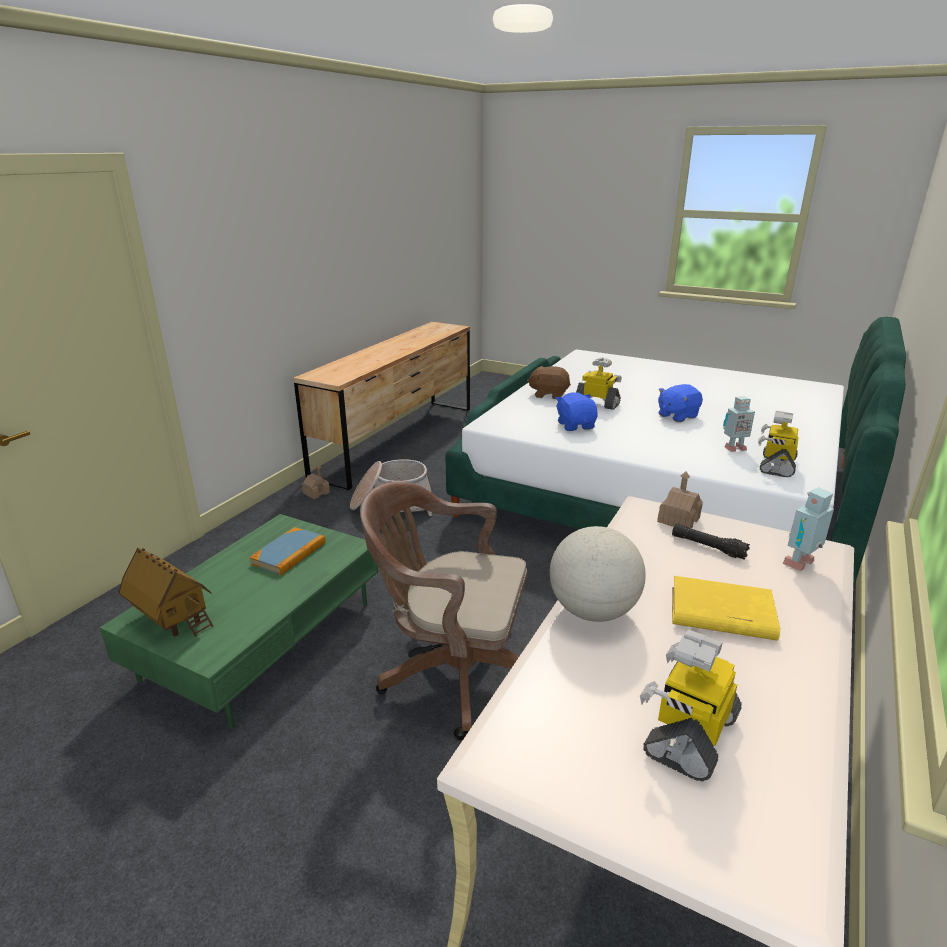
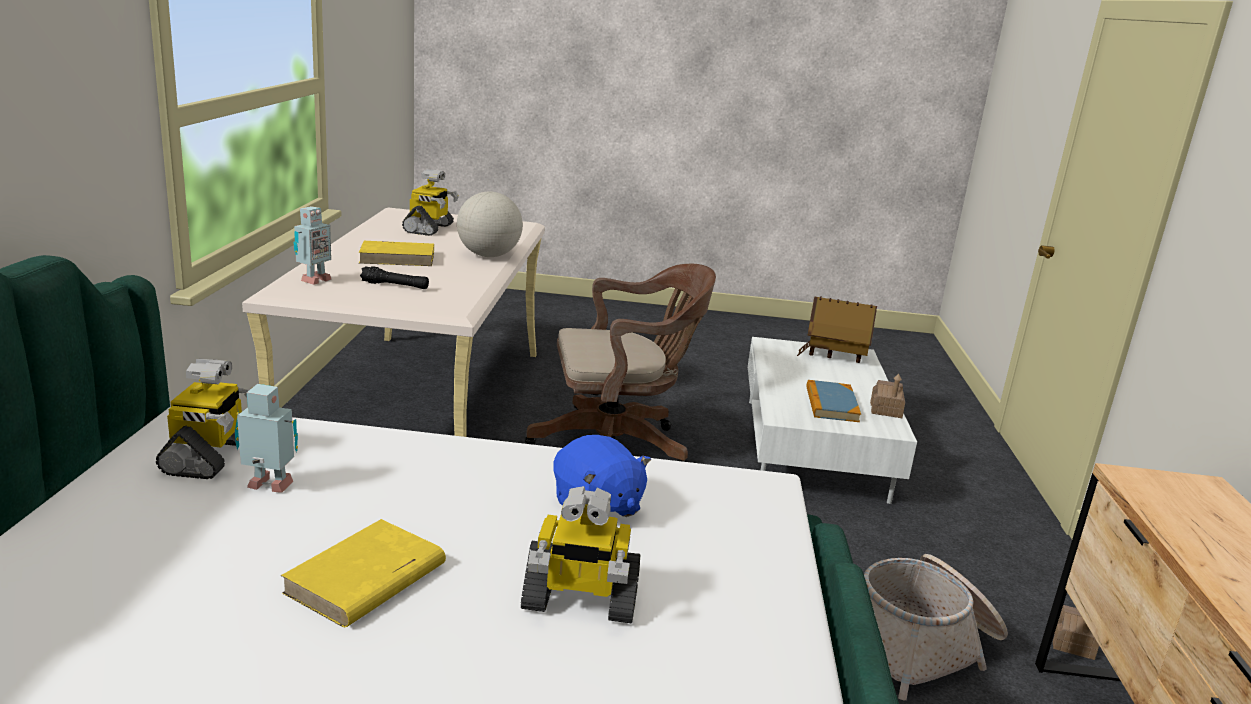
camera: 155 degrees right, 5 degrees down
(261, 638) = (815, 449): green coffee table -> white coffee table
(549, 394) = (726, 623): brown plush toy -> none
(677, 416) = (365, 580): blue plush toy -> yellow book
(678, 520) = (418, 301): toy house -> toy house (886, 410)
(733, 448) = (270, 487): toy robot -> toy robot turned 45 degrees clockwise

